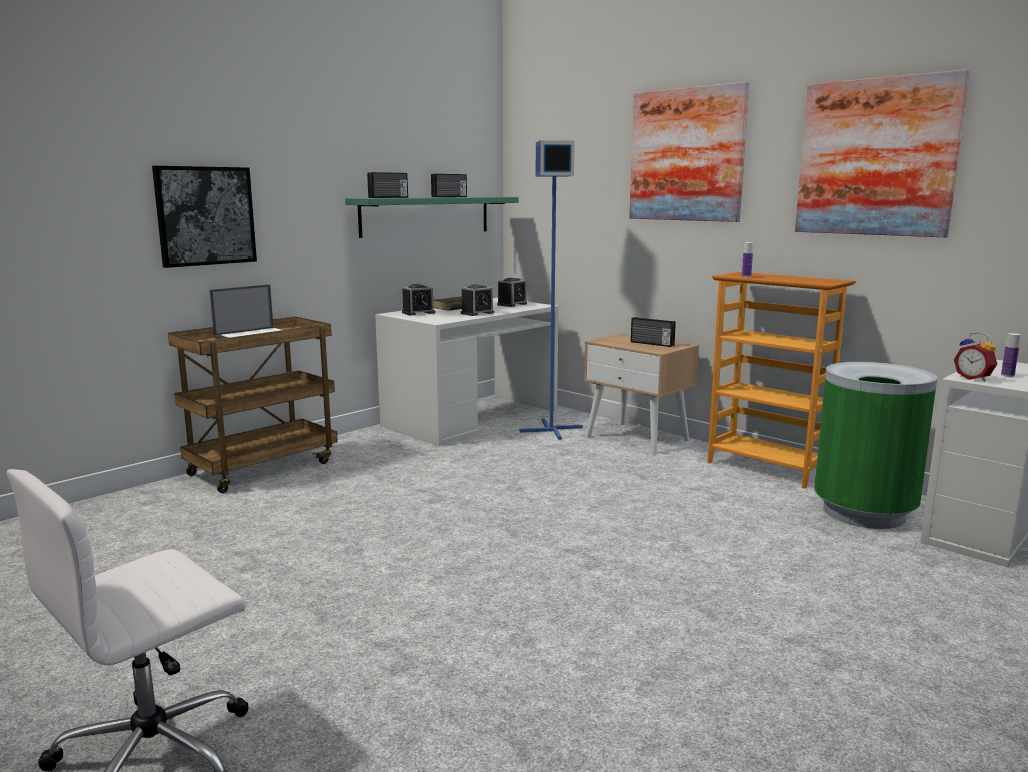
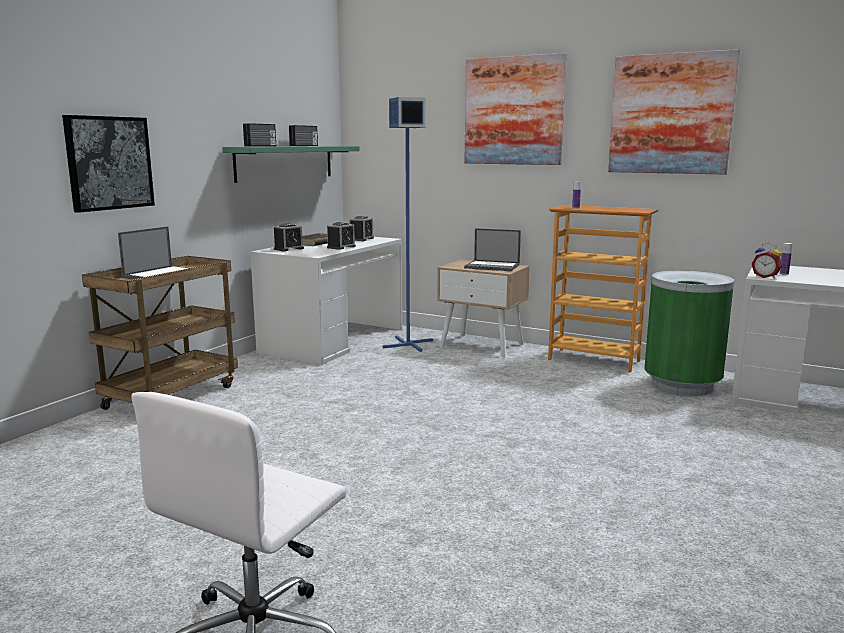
camera: 15 degrees left, 0 degrees up
(651, 344) = (493, 266): radio -> laptop

